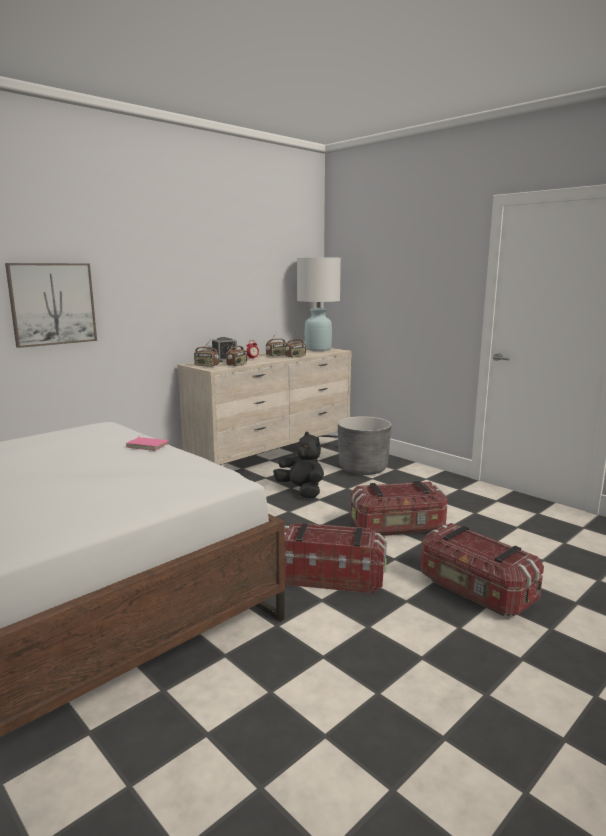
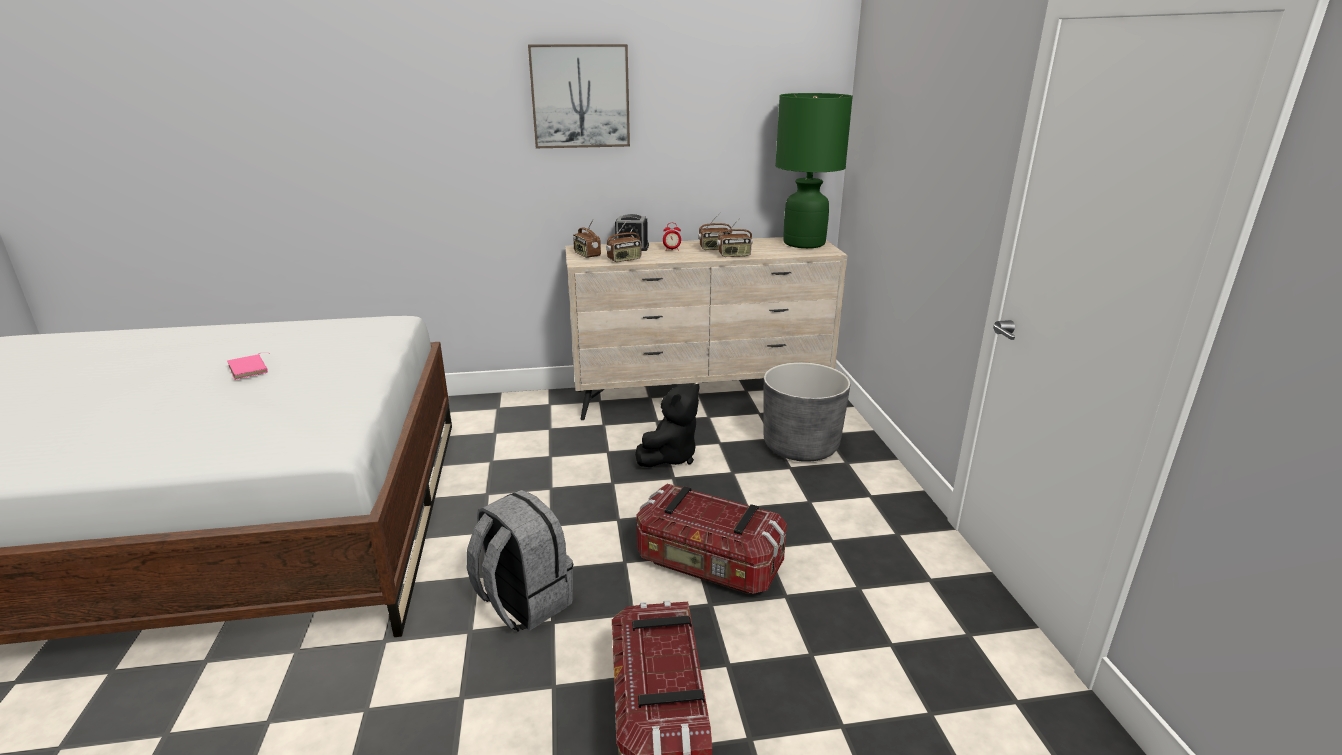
camera: 35 degrees right, 10 degrees up
(52, 304) = (392, 160): picture -> picture (580, 96)
(148, 445) = (363, 366): pink book -> pink book (250, 369)
(301, 491) = (670, 456): black plush toy -> black plush toy turned 45 degrees clockwise
(318, 349) = (804, 243): white table lamp -> green table lamp
(329, 577) = (523, 602): storage box -> grey backpack

